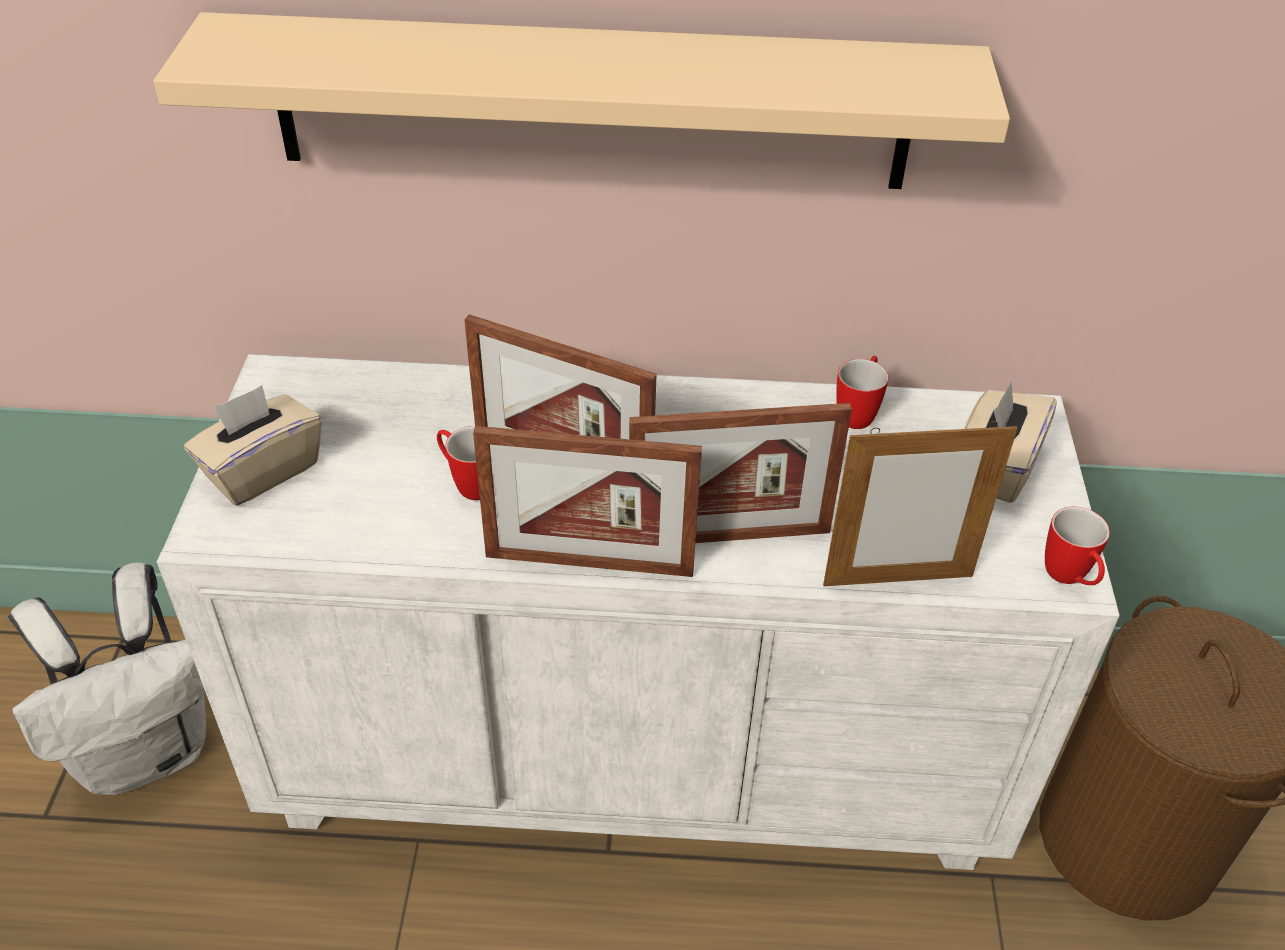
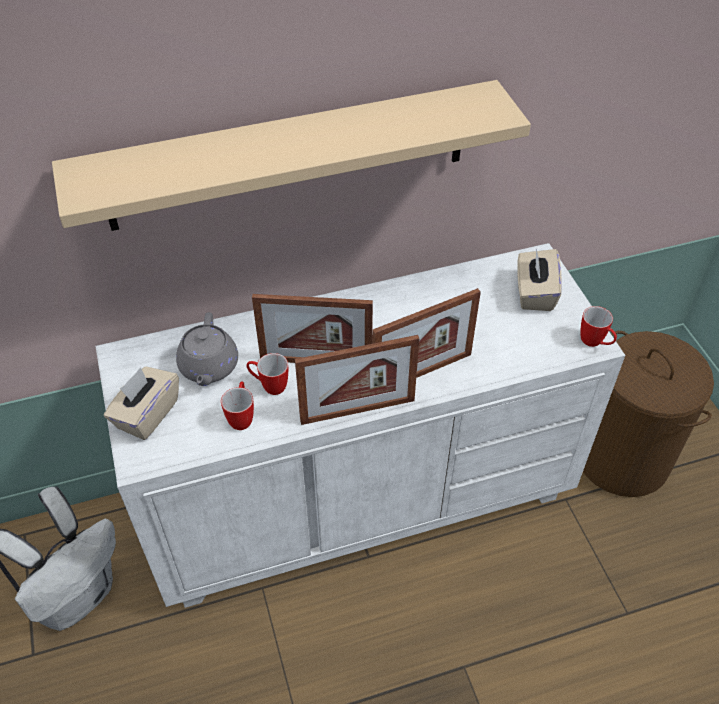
camera: 20 degrees left, 5 degrees up
(392, 430) = (208, 367): none -> grey teapot
(858, 412) = (454, 282): mug -> mug (242, 416)
(898, 580) = (515, 370): picture frame -> none

